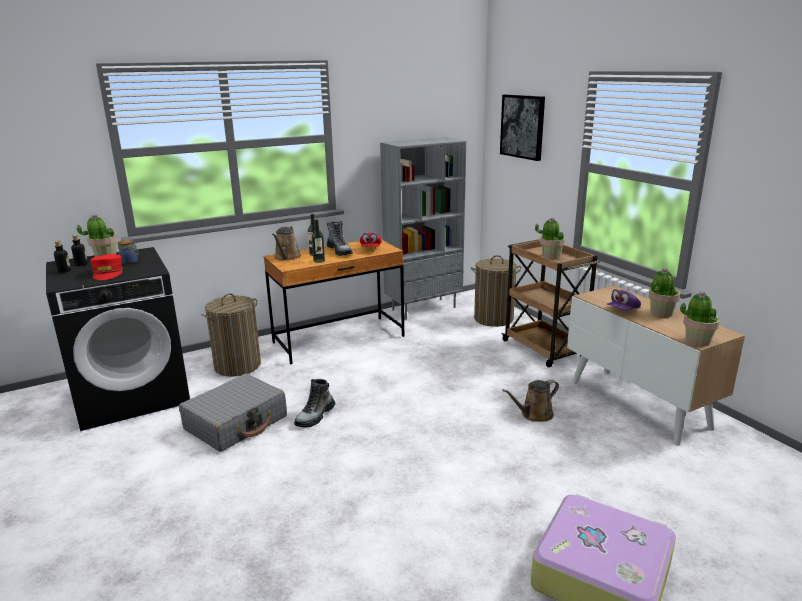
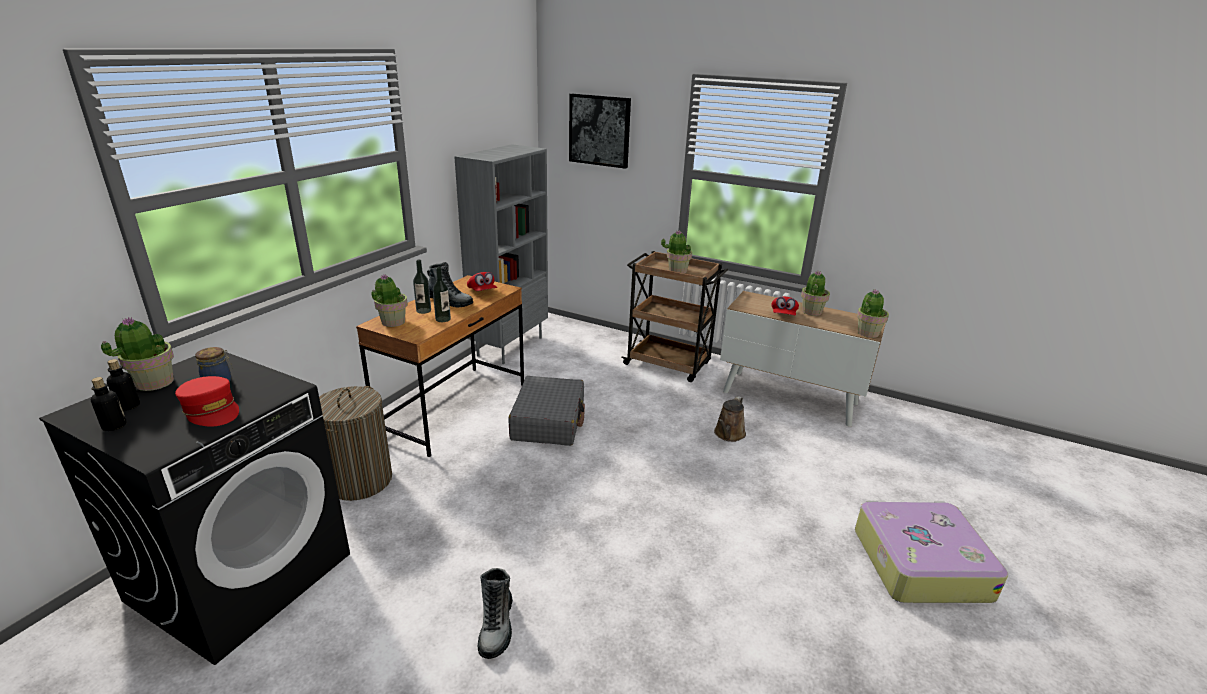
camera: 35 degrees left, 5 degrees up
(236, 423) = (445, 557): grey suitcase -> grey suitcase (548, 421)
(286, 257) = (393, 322): brown watering can -> potted plant
(315, 416) = (531, 512): boot -> boot (496, 626)
(493, 319) = (591, 342): laundry basket -> none
(622, 310) = (783, 315): purple cap -> red cap

